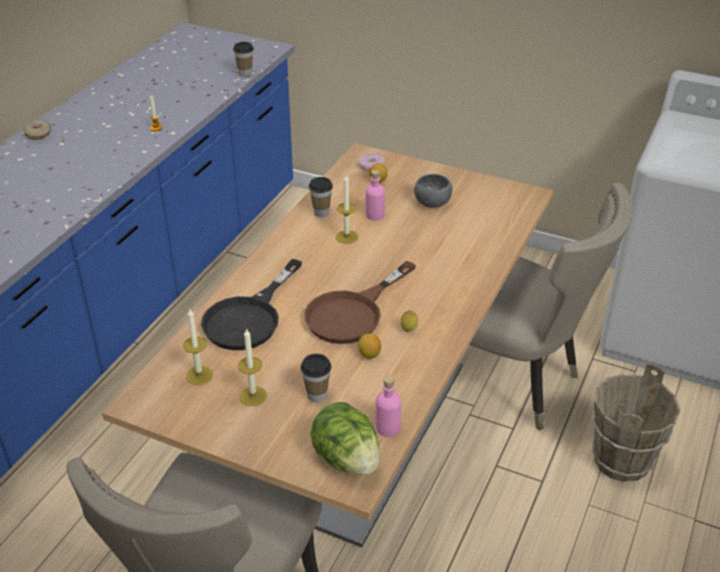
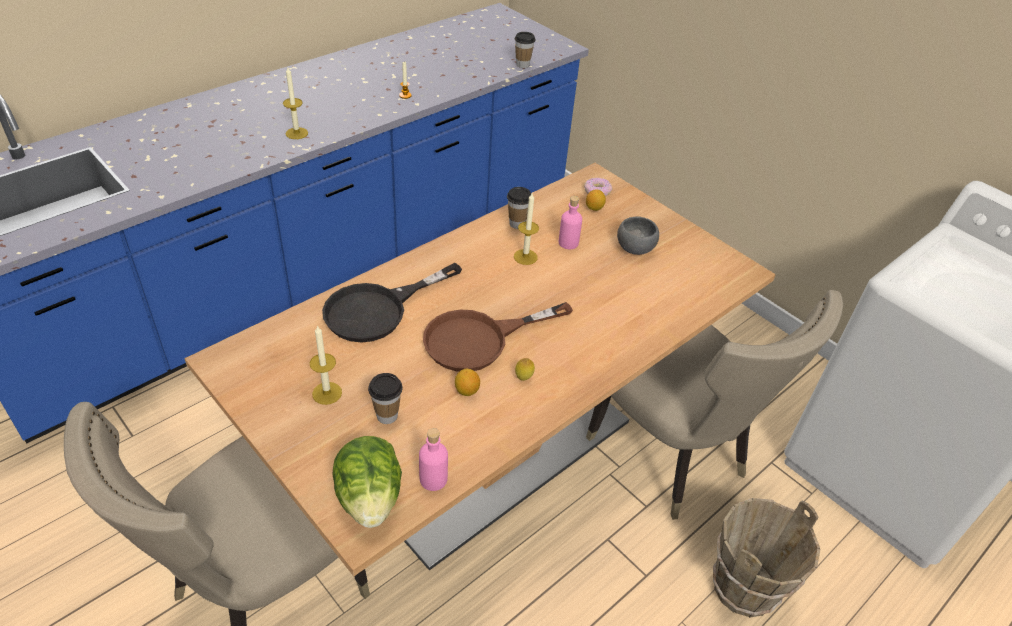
camera: 20 degrees right, 5 degrees up
(38, 134) = (301, 73): donut -> none
(199, 375) = (293, 352): candle -> candle (296, 133)

